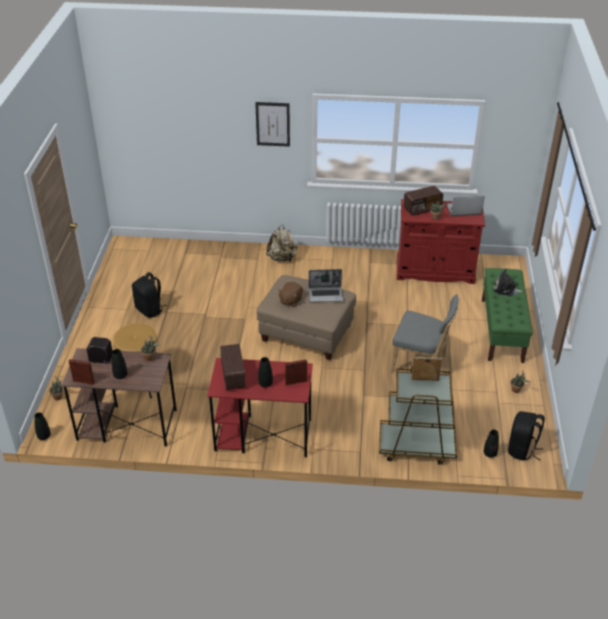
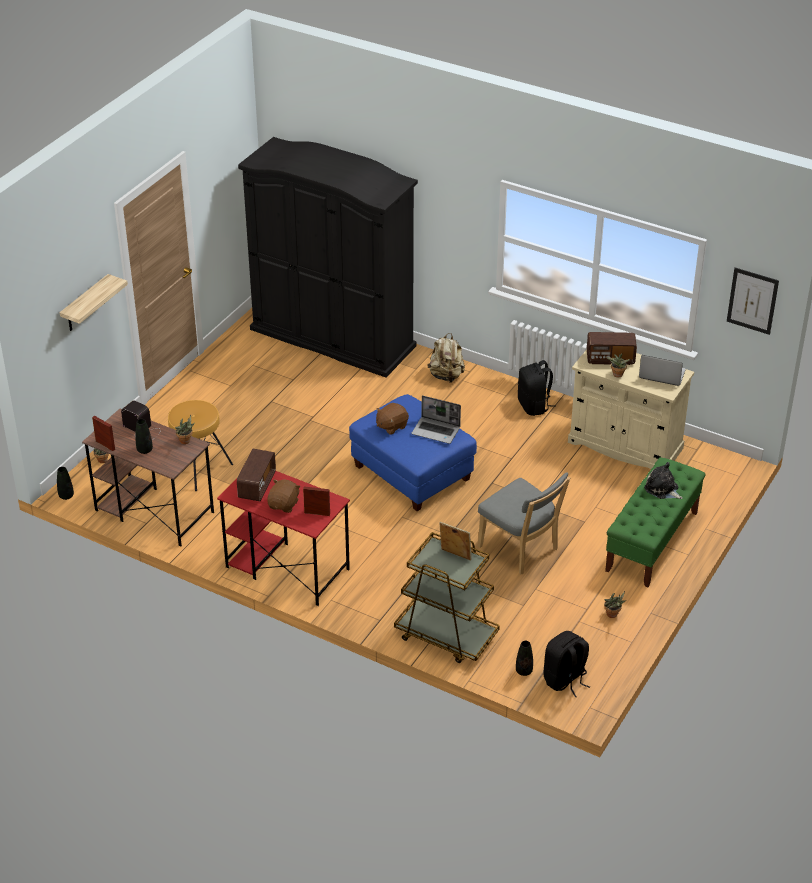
camera: 25 degrees right, 0 degrees up
(22, 268) = (85, 304): none -> shelf
(150, 310) = (255, 394): black backpack -> black backpack (534, 406)
(182, 254) = (333, 337): none -> black wardrobe
(265, 384) = (284, 505): black vase -> brown plush toy
(273, 124) = (454, 205): picture -> picture (752, 300)
(307, 333) = (413, 474): beige ottoman -> blue ottoman
(435, 271) = (625, 445): red cabinet -> beige cabinet

